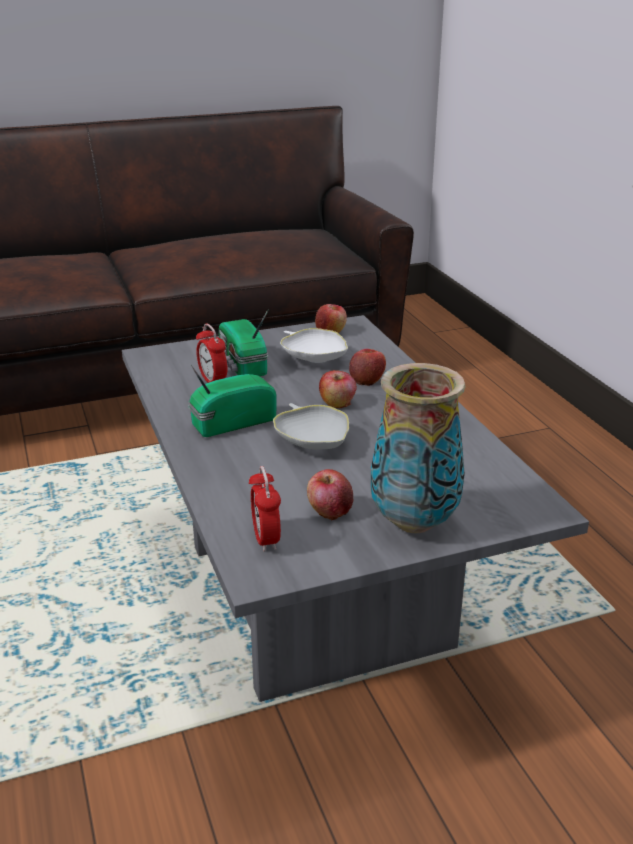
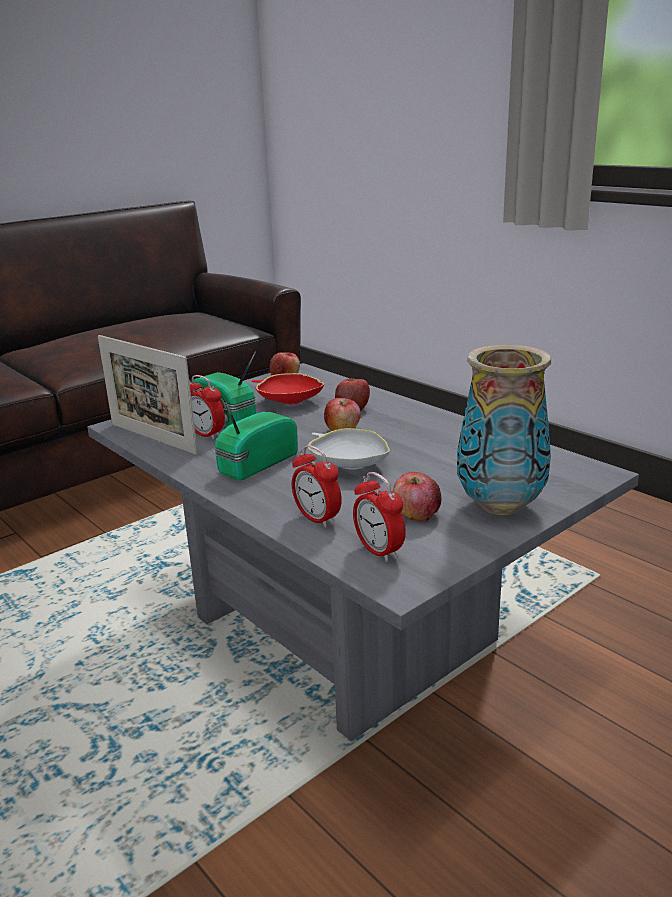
camera: 20 degrees left, 5 degrees down
(165, 375) = (152, 438): none -> picture frame
(240, 493) = (317, 519): none -> alarm clock
(314, 358) = (288, 401): white bowl -> red bowl

